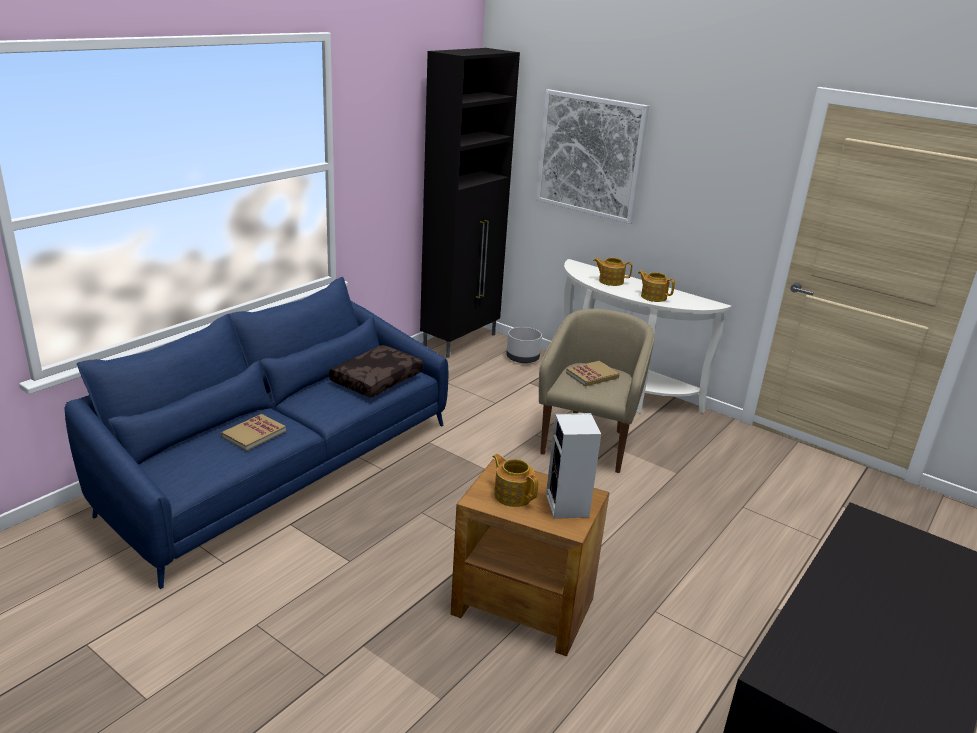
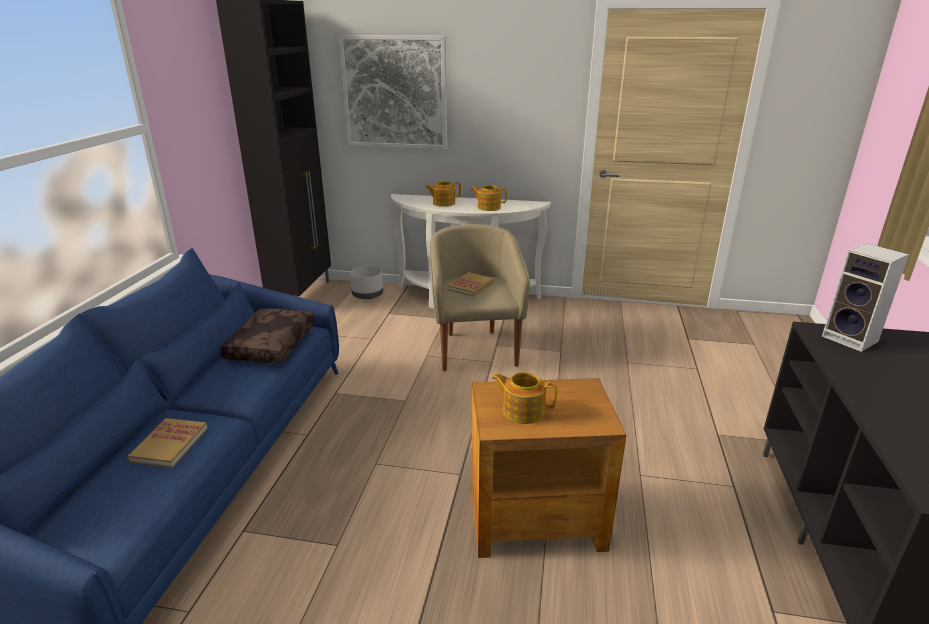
camera: 25 degrees left, 0 degrees up
(568, 507) = (581, 404): speaker -> speaker (852, 339)

